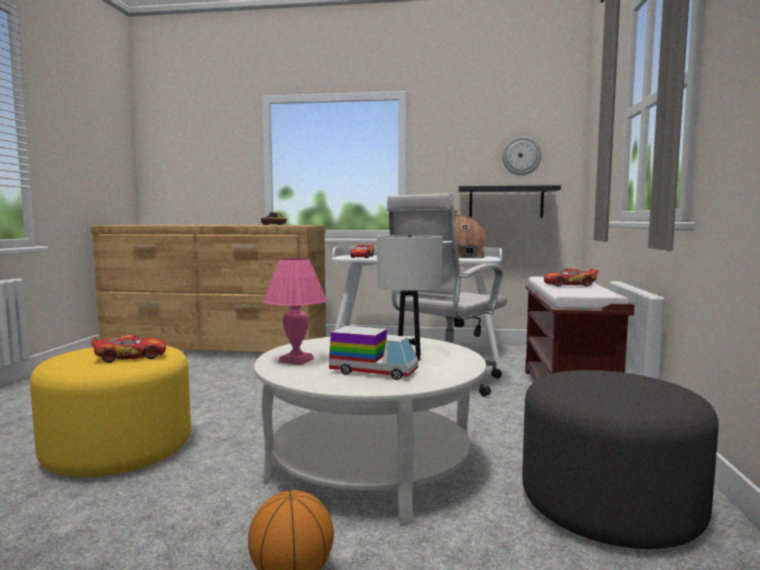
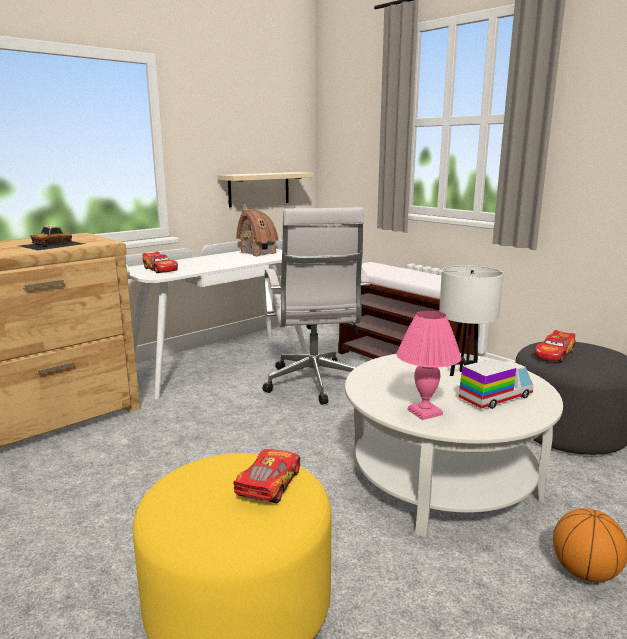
camera: 50 degrees left, 10 degrees up
(506, 202) = (259, 189): black shelf -> beige shelf
(521, 156) = (269, 140): wall clock -> none
(570, 285) = (408, 274): toy car -> toy car (554, 354)

